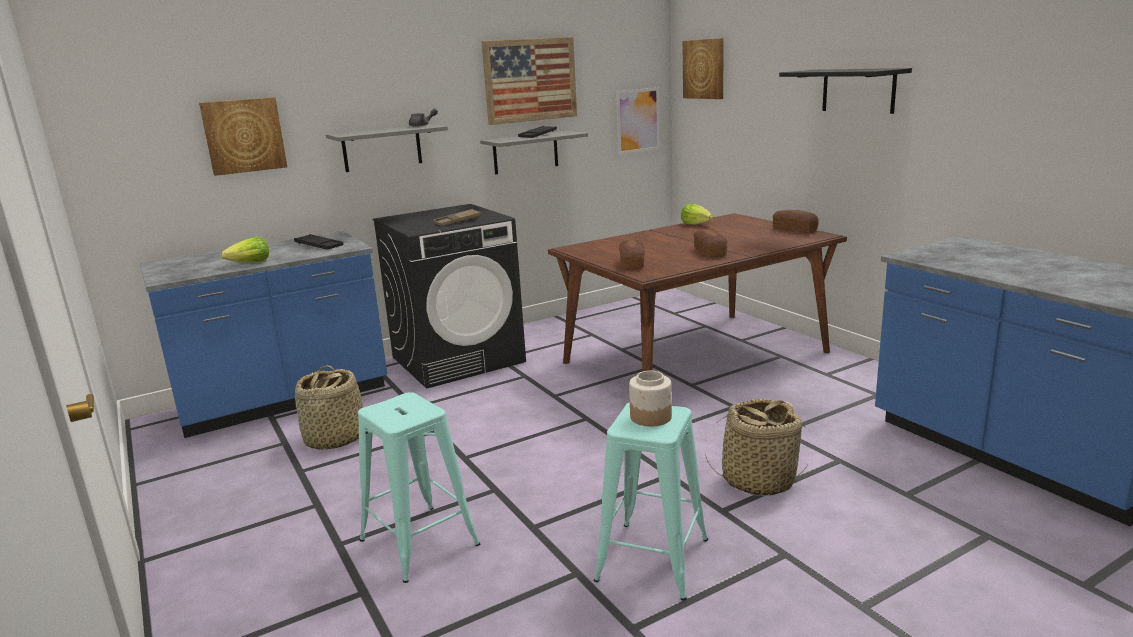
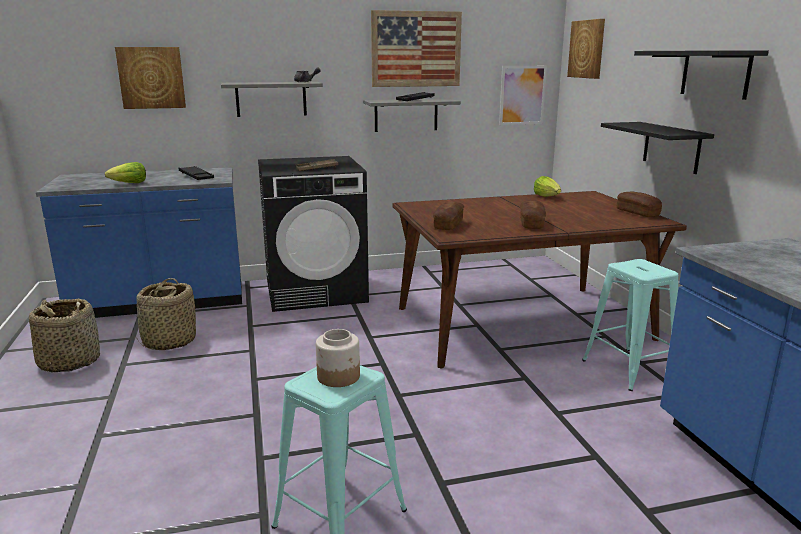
camera: 15 degrees right, 0 degrees up
(419, 542) = (159, 449): turquoise stool -> turquoise stool (629, 369)
(758, 480) = (498, 459): basket -> basket (69, 362)
(817, 162) = (671, 147): none -> black shelf

